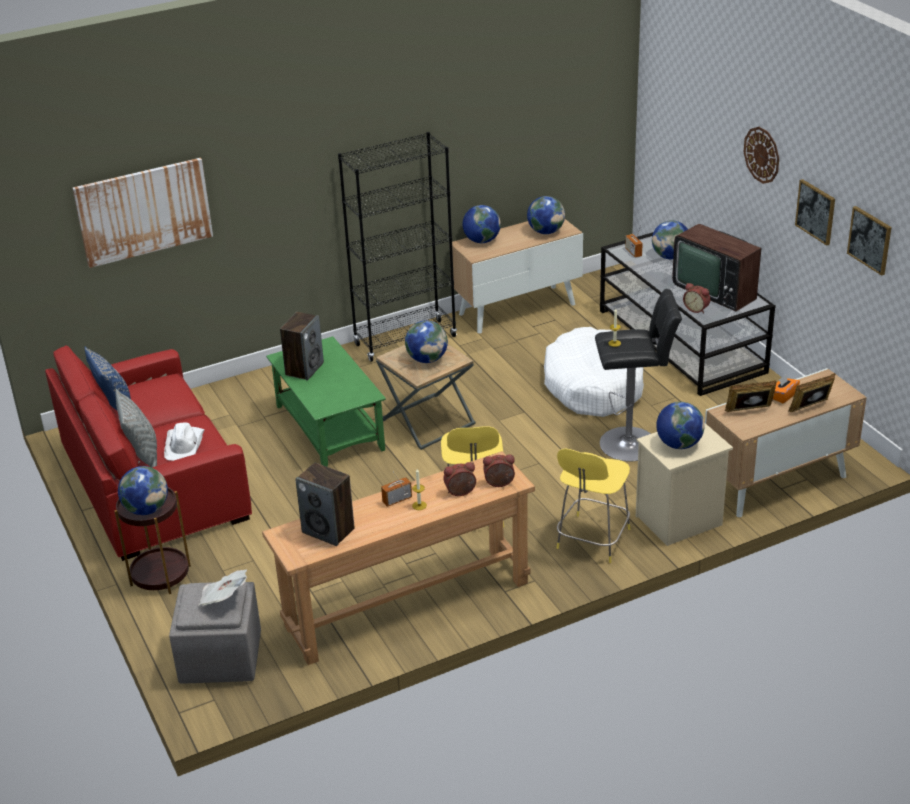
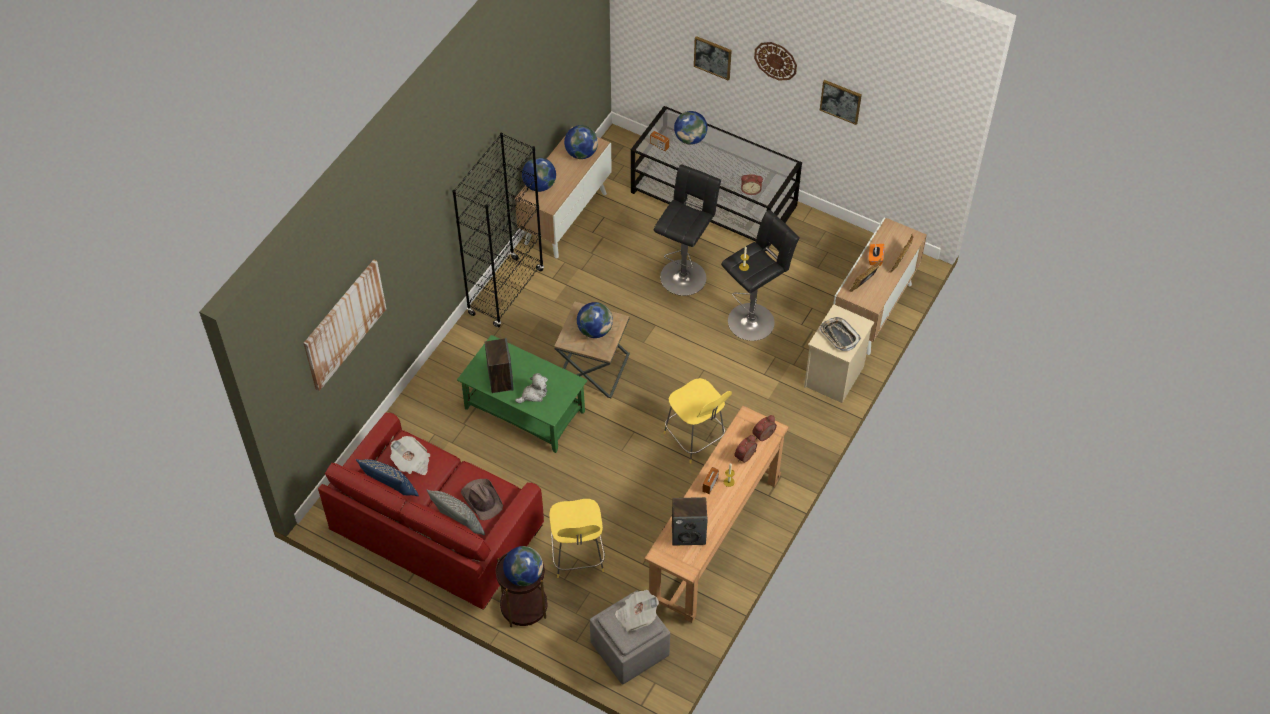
camera: 35 degrees left, 20 degrees up
(156, 395) = (412, 462): none -> newspaper
(184, 444) = (482, 499): white hat -> brown hat
(322, 390) = (533, 394): none -> plush toy
(592, 540) = (791, 423): yellow stool -> yellow stool (577, 556)
(593, 385) = (684, 274): white dog bed -> black stool
(679, 444) = (839, 336): globe -> tray
(716, 289) = (749, 162): television -> none
(870, 240) = (901, 122): picture -> picture (713, 57)

